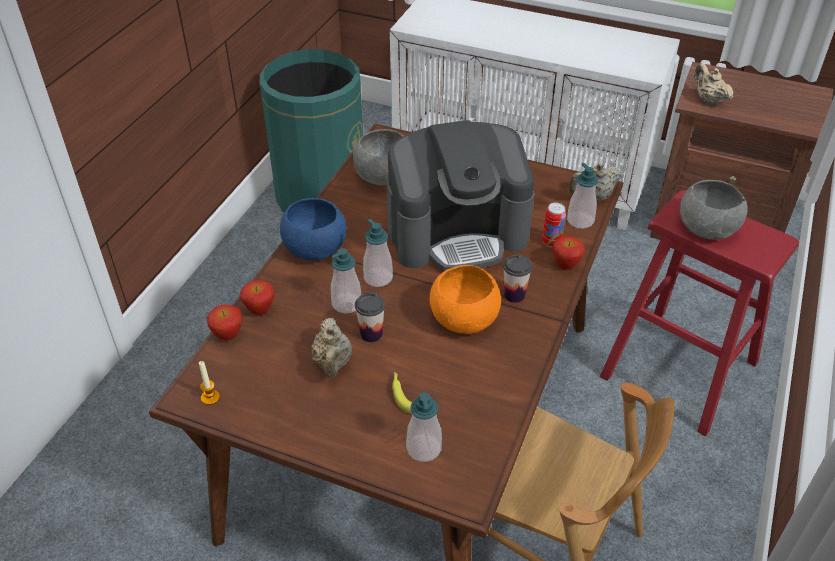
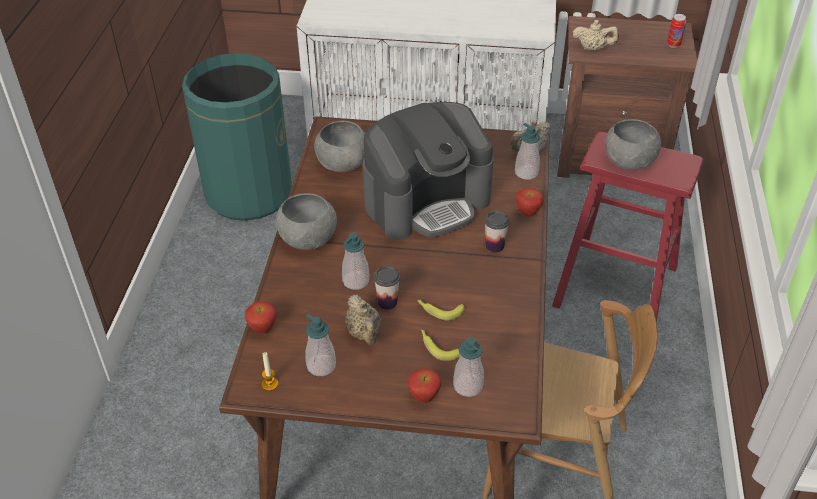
camera: 15 degrees left, 0 degrees up
(260, 311) = (282, 302): apple -> apple (424, 397)
(315, 249) = (308, 239): blue bowl -> grey bowl
(378, 278) = (374, 253): soap dispenser -> soap dispenser (321, 366)
(425, 354) = (439, 310): none -> banana
(464, 318) = (461, 273): orange bowl -> none
(551, 242) = (509, 195): can -> can (673, 45)
(708, 100) = (593, 48): beige teapot -> beige teapot turned 150 degrees clockwise

